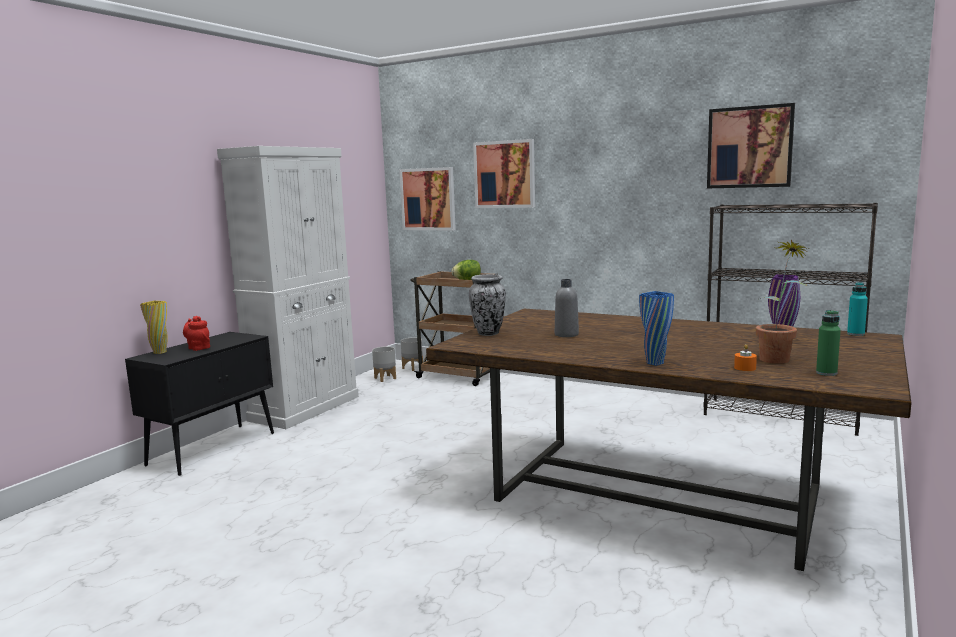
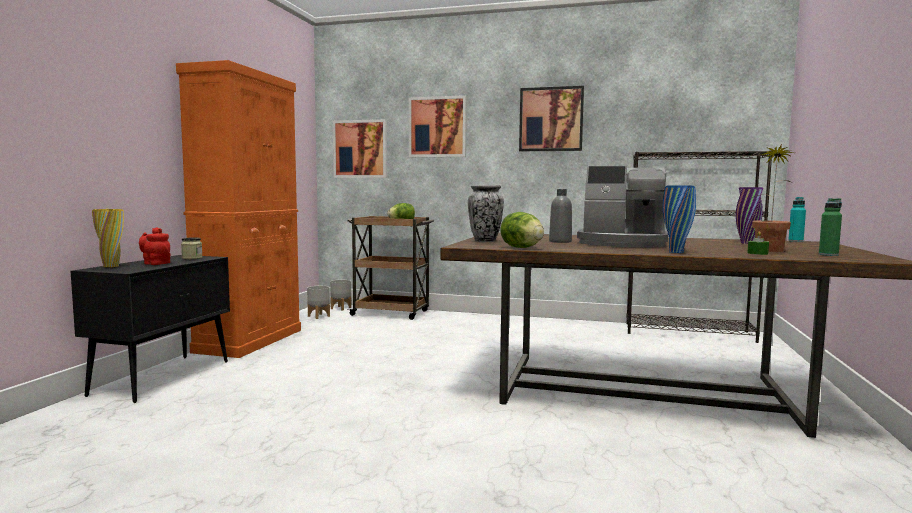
camera: 15 degrees left, 5 degrees down
(235, 338) = (192, 258): none -> jar
(305, 408) = (250, 340): white cabinet -> orange cabinet
(503, 351) = (522, 248): none -> lettuce
(629, 340) = (622, 243): none -> coffee machine
(745, 368) = (757, 253): orange candle -> green candle
(749, 147) = (657, 107): picture -> picture (551, 119)

